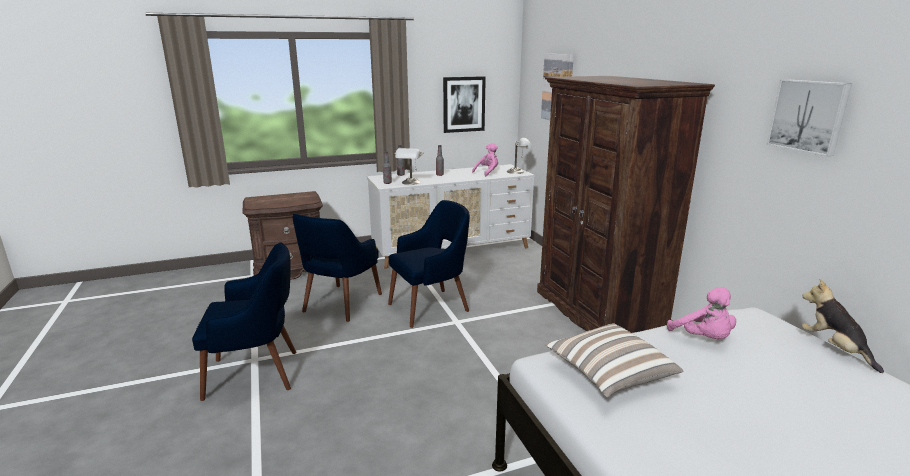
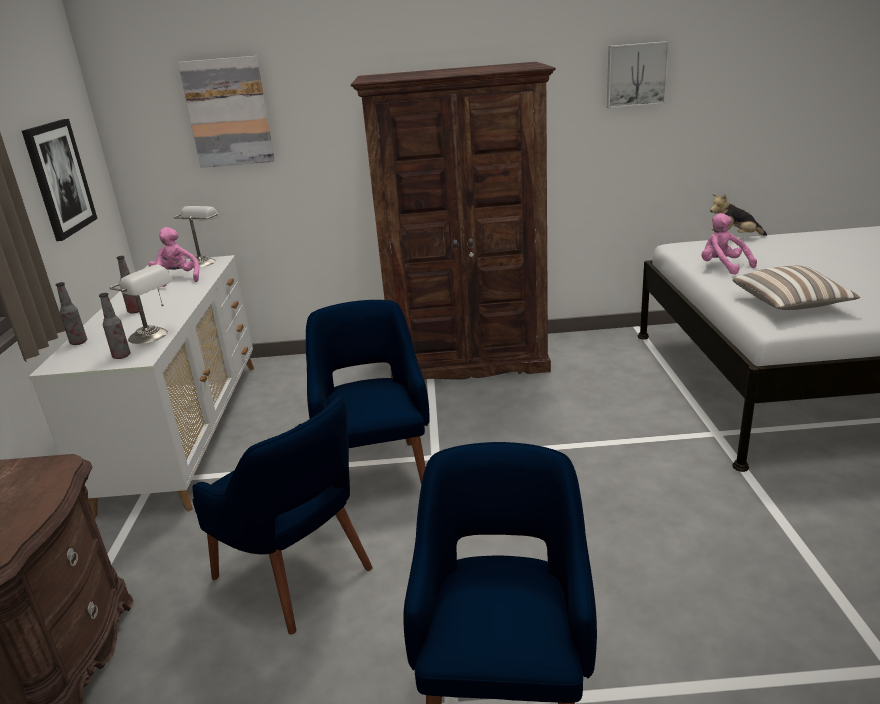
camera: 70 degrees left, 5 degrees up
(703, 338) = (723, 267): pink plush toy -> pink plush toy turned 120 degrees counterclockwise

